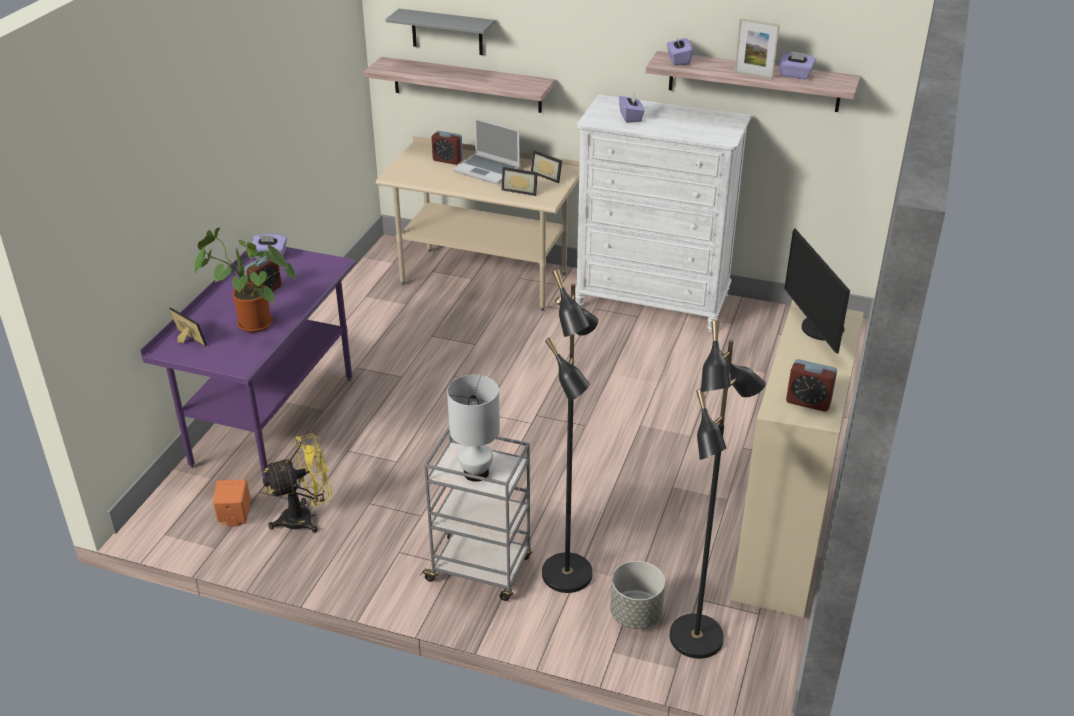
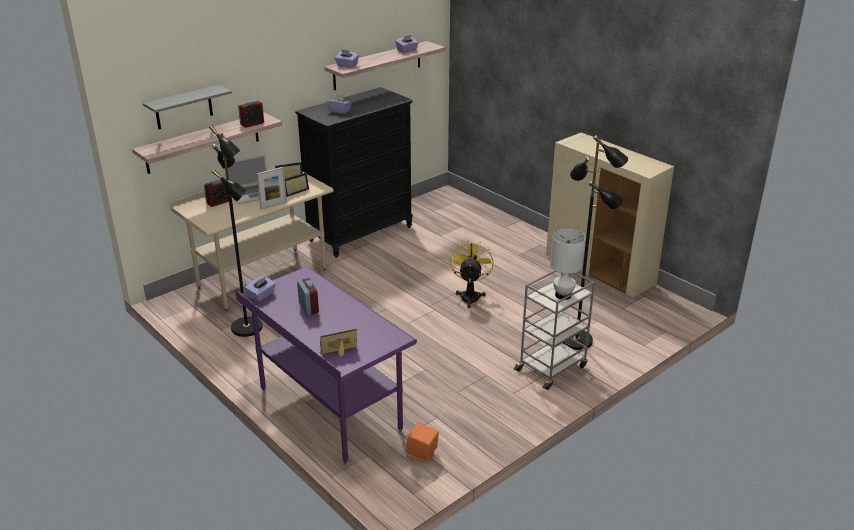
camera: 60 degrees left, 5 degrees down
(250, 325) = (349, 323): potted plant -> none
(306, 518) = (450, 422): yellow fan -> yellow fan (470, 295)
(635, 615) = (622, 330): grey planter -> none
(652, 302) = (360, 233): white dresser -> black dresser
(697, 638) = (650, 318): black floor lamp -> black floor lamp (248, 327)
(753, 75) = (393, 57): picture frame -> picture frame (273, 205)
(808, 402) = (645, 164): alarm clock -> alarm clock (252, 124)
(817, 329) = (587, 145): monitor -> none

